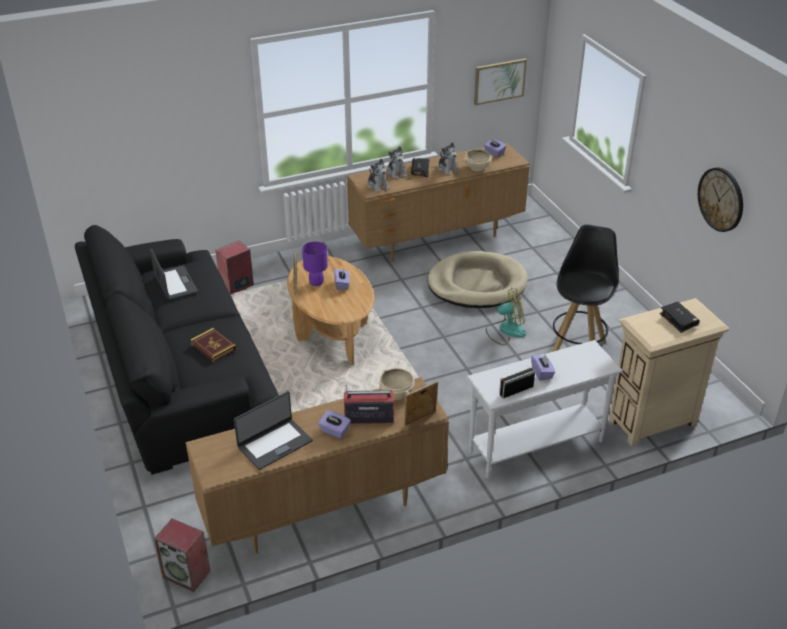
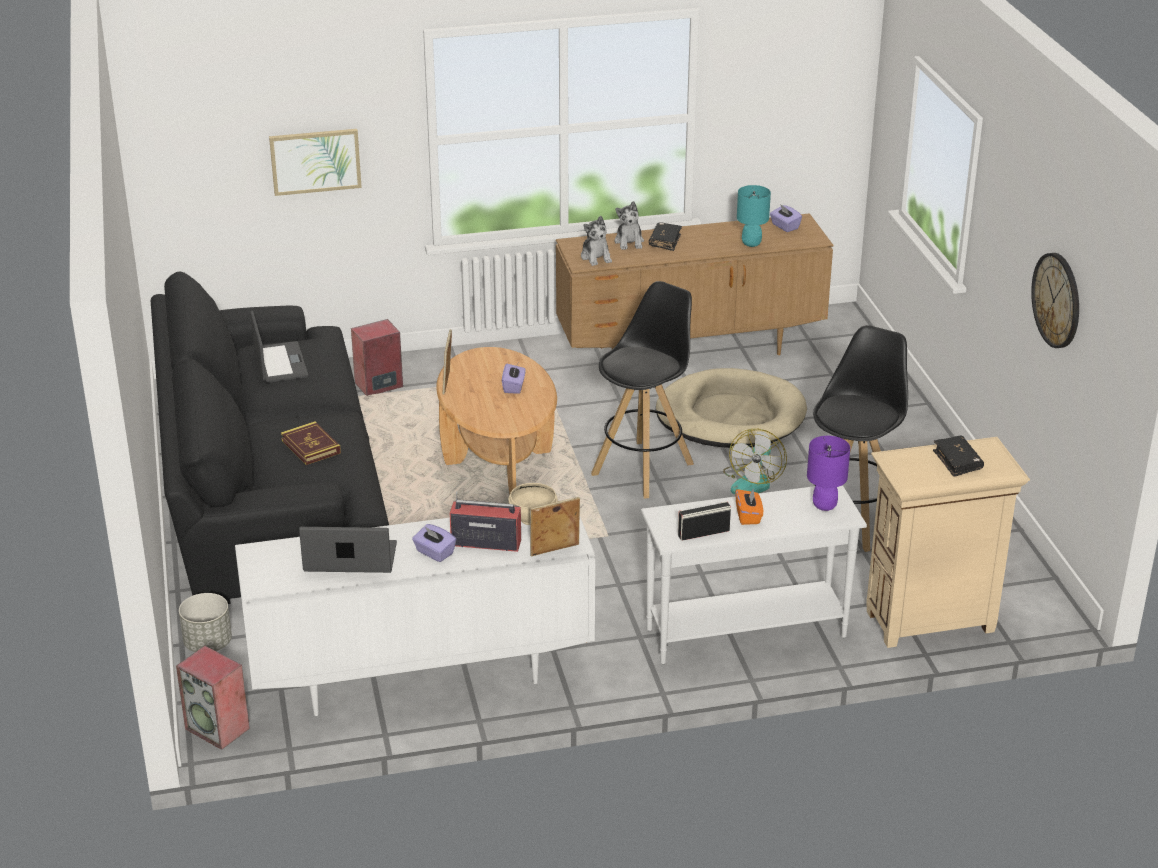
camera: 10 degrees right, 5 degrees down
(163, 503) = (207, 643): none -> grey planter
(274, 444) = (350, 559): laptop -> laptop turned 150 degrees counterclockwise
(317, 284) = (478, 382): purple table lamp -> purple table lamp (825, 507)
(323, 509) = (421, 675): brown dresser -> white dresser
(431, 329) = (643, 468): none -> black stool
(448, 169) = (707, 243): plush toy -> none
(477, 167) = (751, 244): beige bowl -> turquoise table lamp
(499, 81) = (801, 120): picture -> picture (315, 161)
(505, 330) = (753, 481): fan -> fan turned 105 degrees clockwise
(542, 373) = (748, 516): purple tissue box -> orange tissue box

